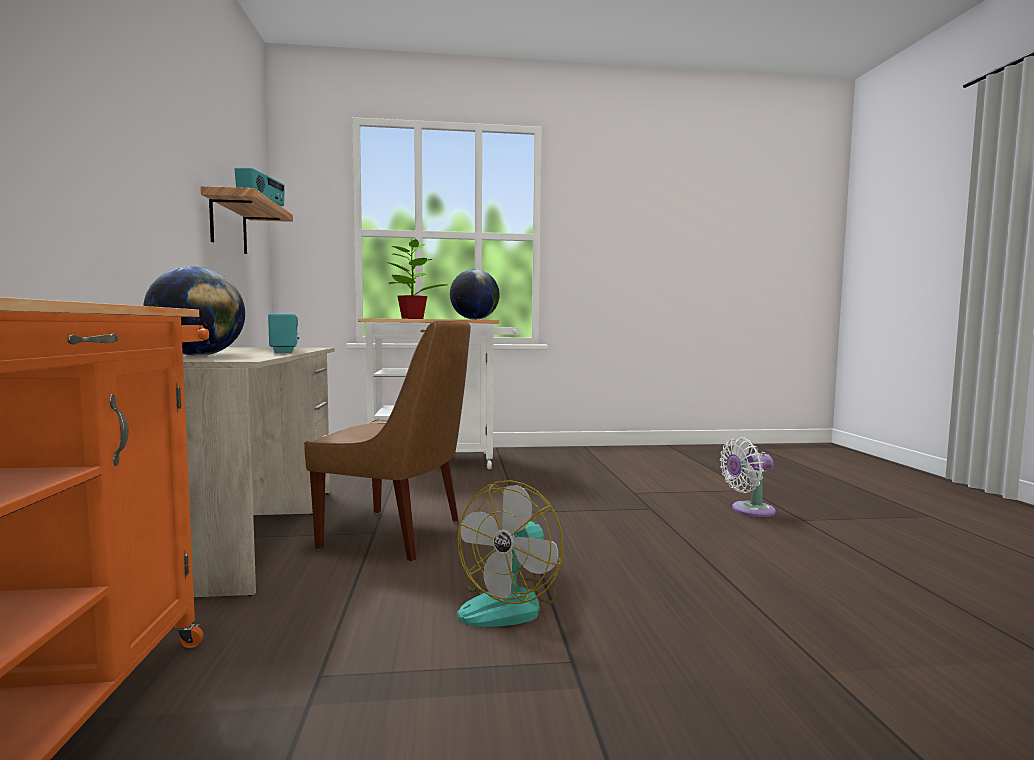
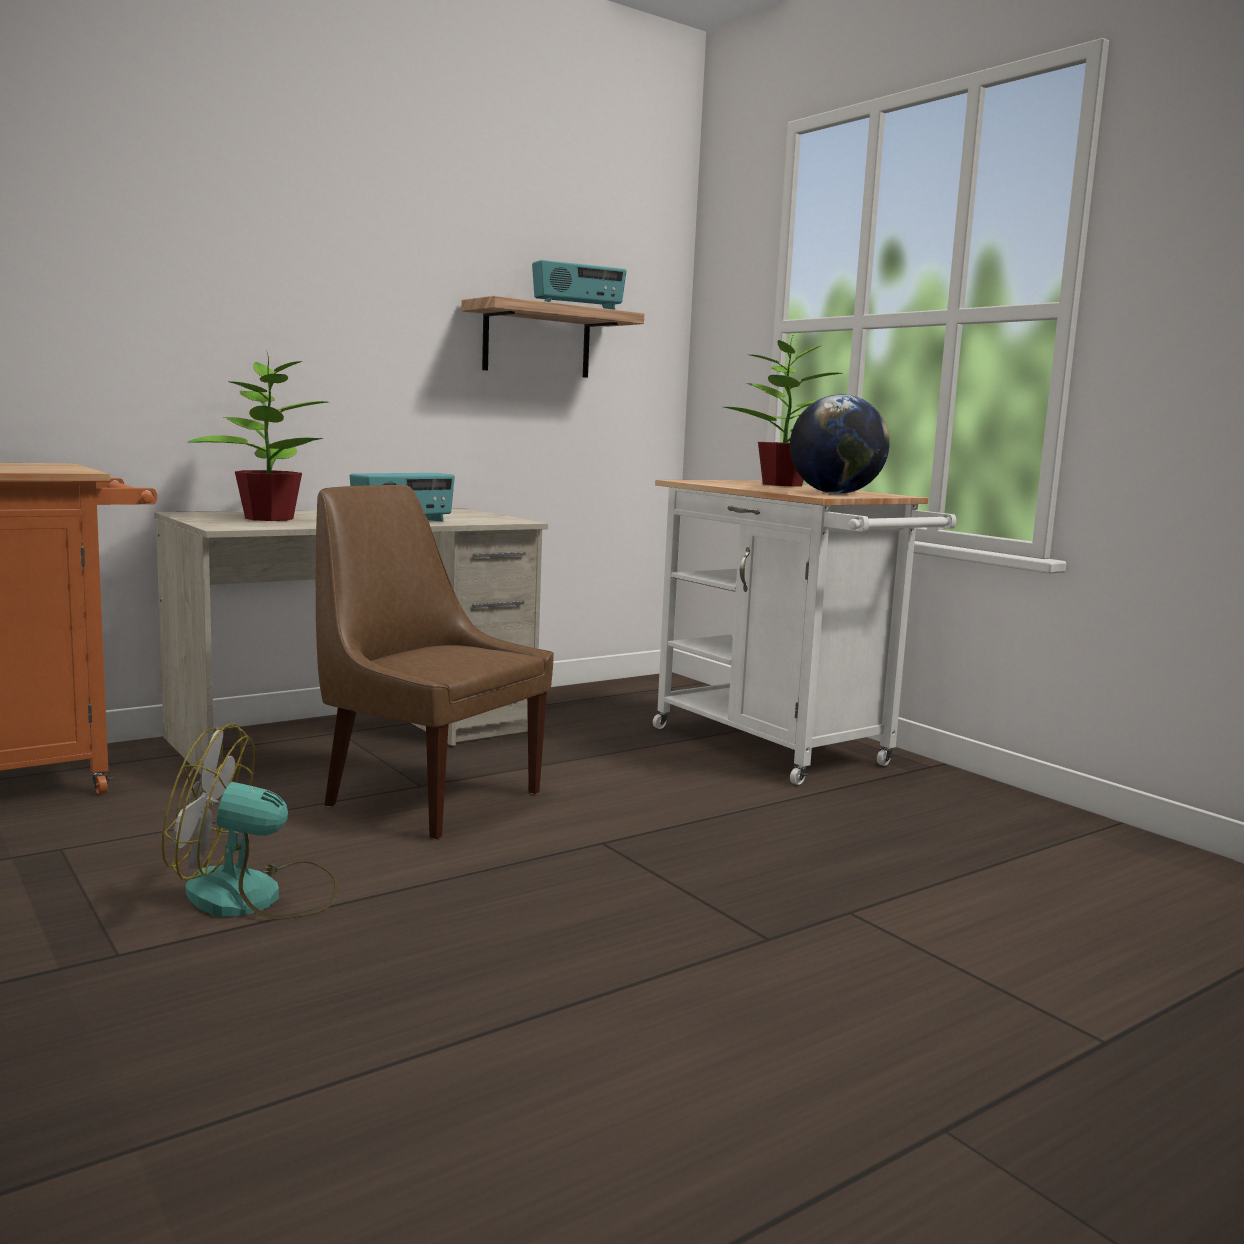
camera: 60 degrees right, 5 degrees up
(197, 356) = (268, 518): globe -> potted plant
(397, 534) = (427, 797): brown chair -> brown chair turned 135 degrees clockwise
(749, 510) = (915, 1049): white fan -> none

